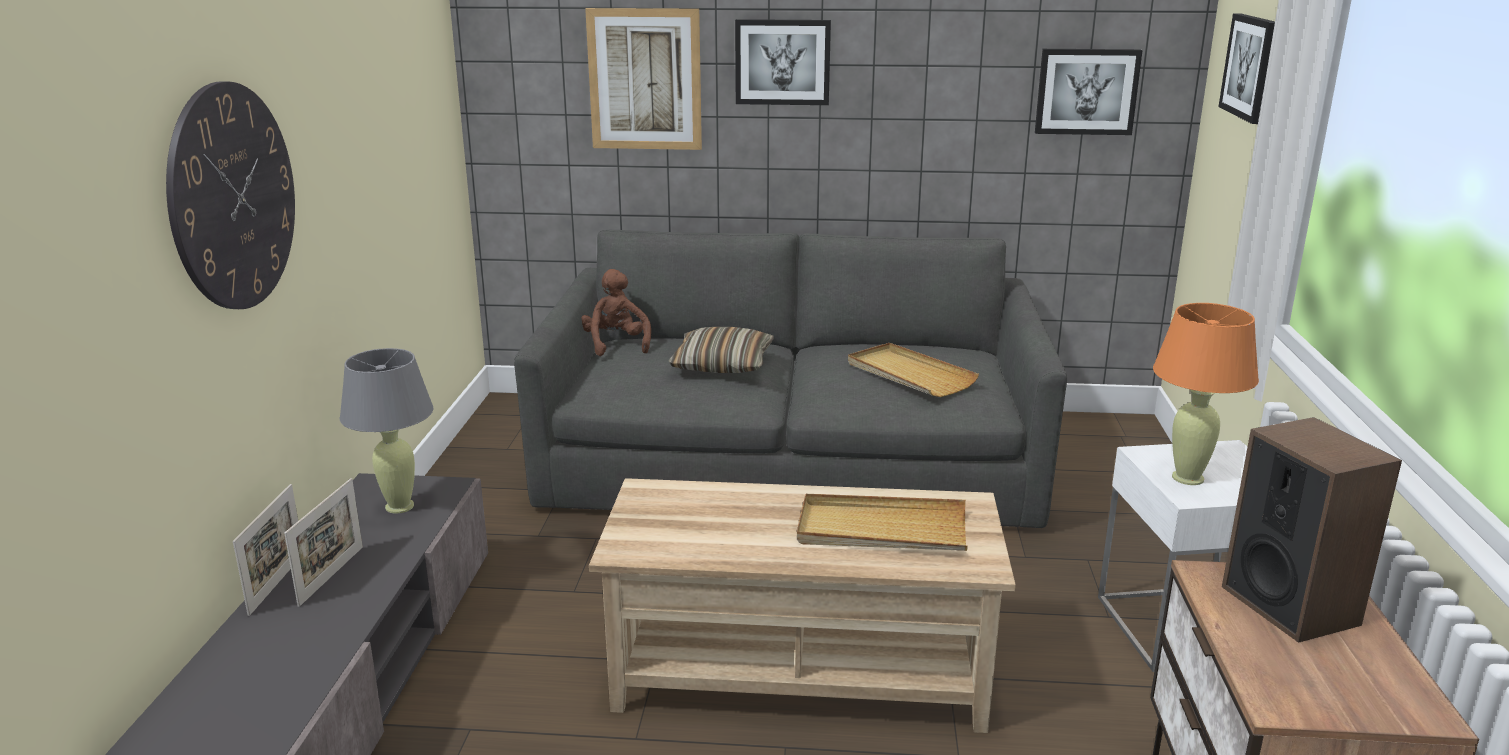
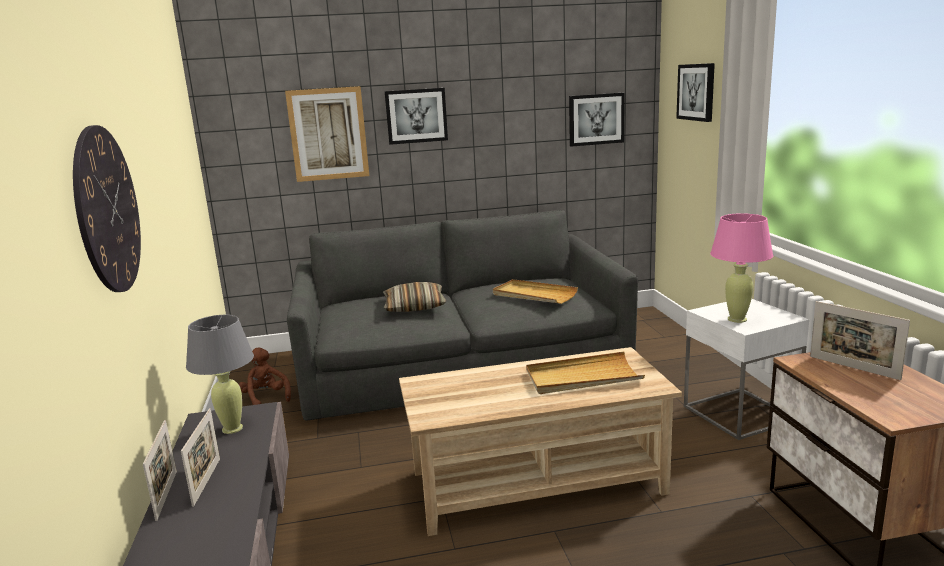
camera: 15 degrees left, 5 degrees down
(616, 344) = (337, 305): brown plush toy -> brown plush toy (266, 398)
(1187, 478) = (737, 319): orange table lamp -> pink table lamp
(1290, 605) = (853, 367): speaker -> picture frame

